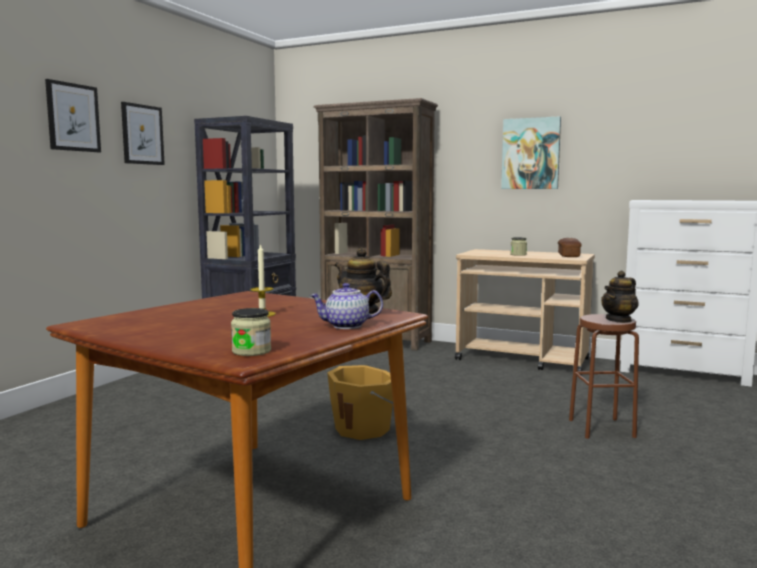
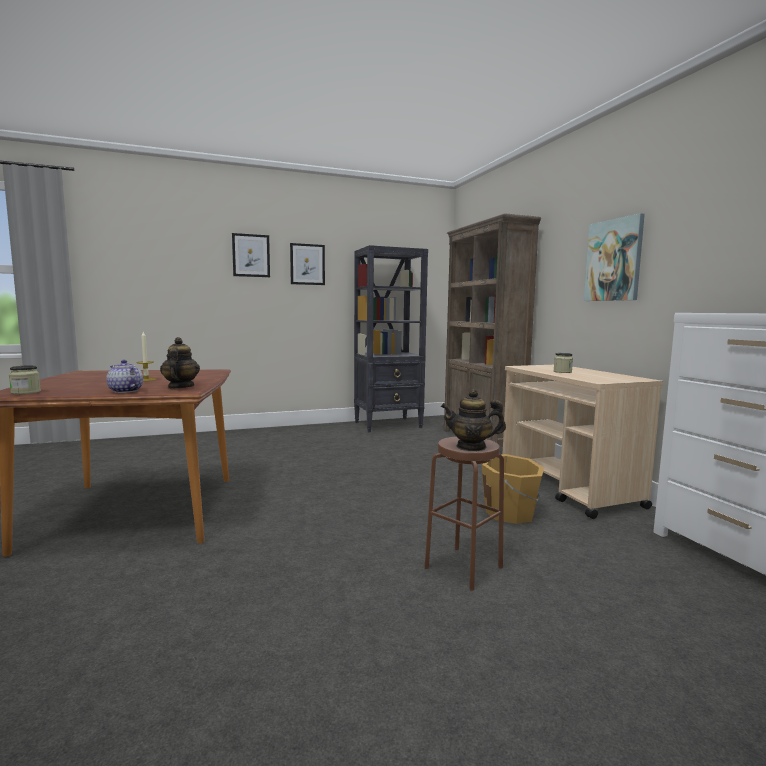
camera: 45 degrees right, 0 degrees up
(363, 429) = (302, 493): orange bucket -> orange bucket (511, 513)
(568, 255) = (612, 378): bread -> none

